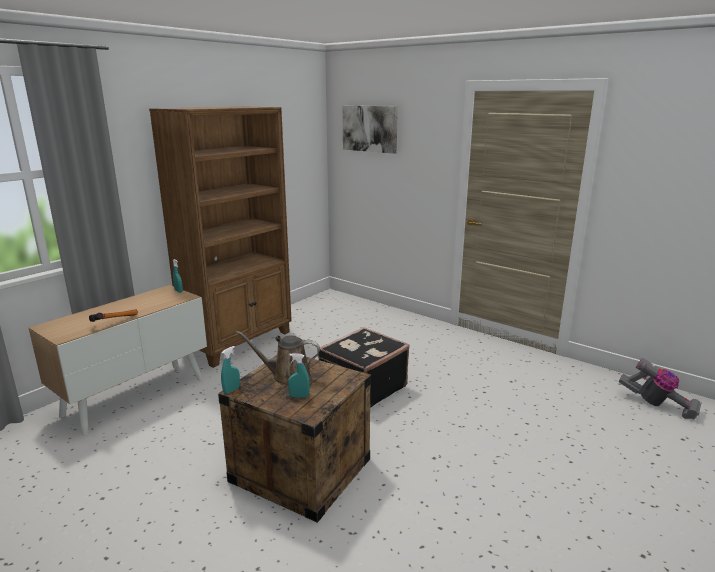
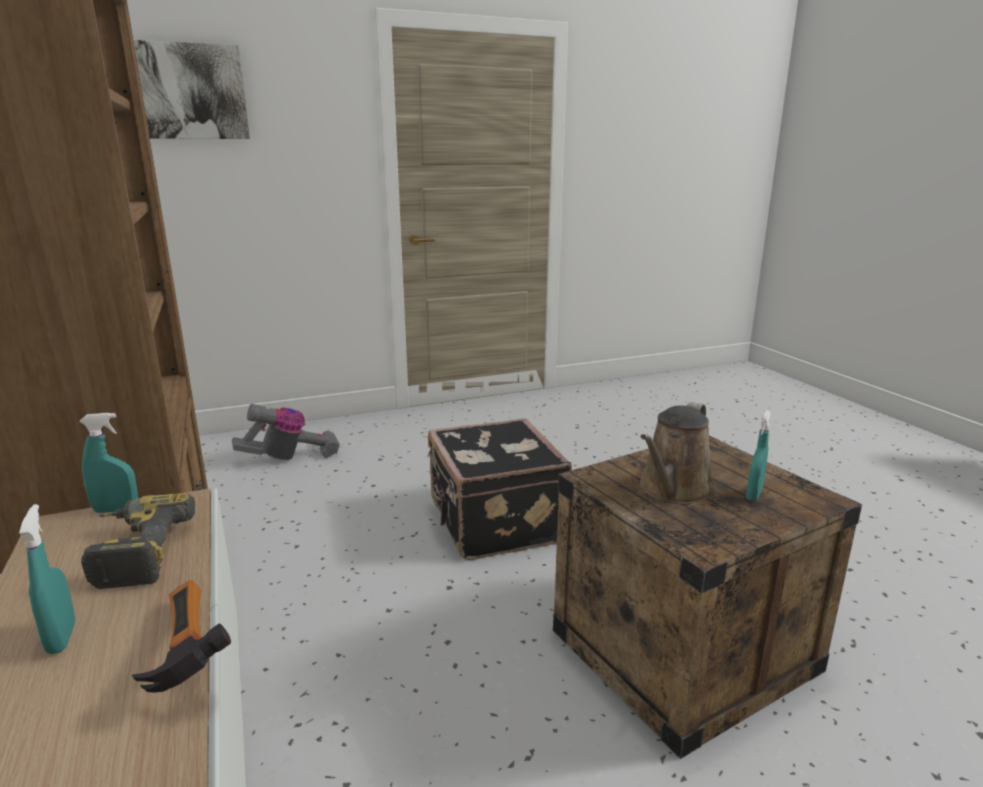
camera: 60 degrees left, 0 degrees up
(156, 301) = (133, 553): none -> power drill
(231, 390) = (700, 553): turquoise spray bottle -> turquoise spray bottle (61, 638)
(657, 405) = (678, 388): vacuum cleaner -> vacuum cleaner (290, 458)

